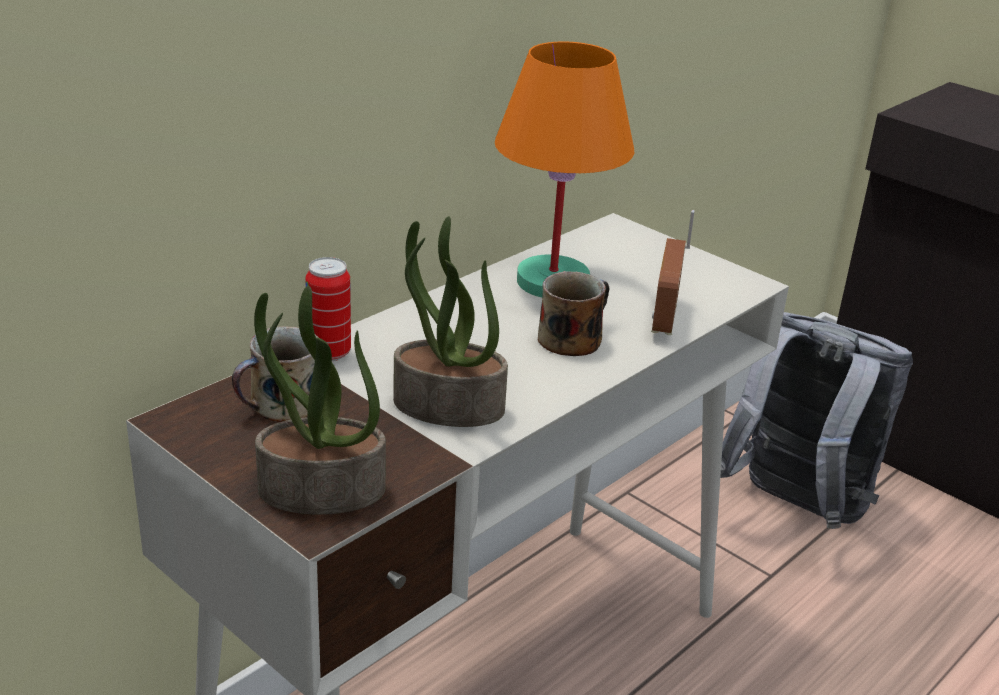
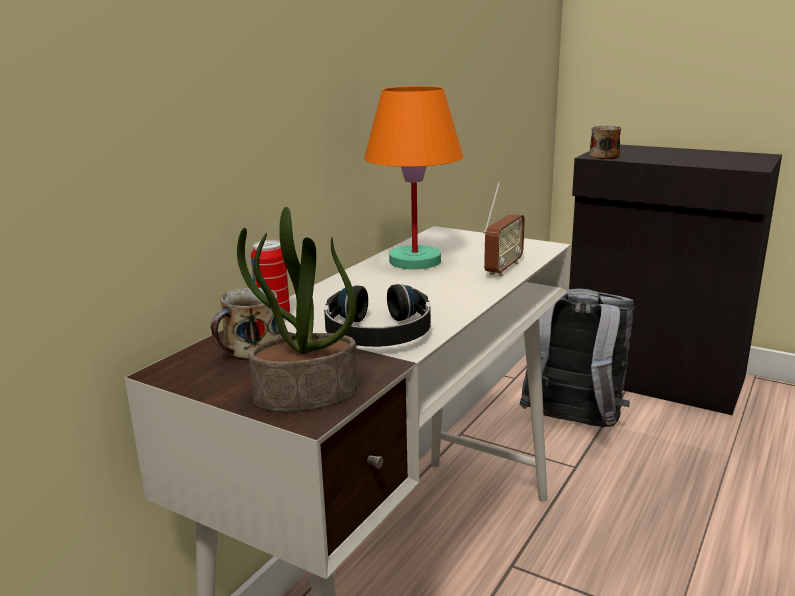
camera: 10 degrees left, 10 degrees down
(447, 407) = (378, 333): potted plant -> black headphones
(571, 338) = (446, 286): mug -> mug (604, 156)
(665, 318) = (503, 268): radio -> radio turned 150 degrees counterclockwise

